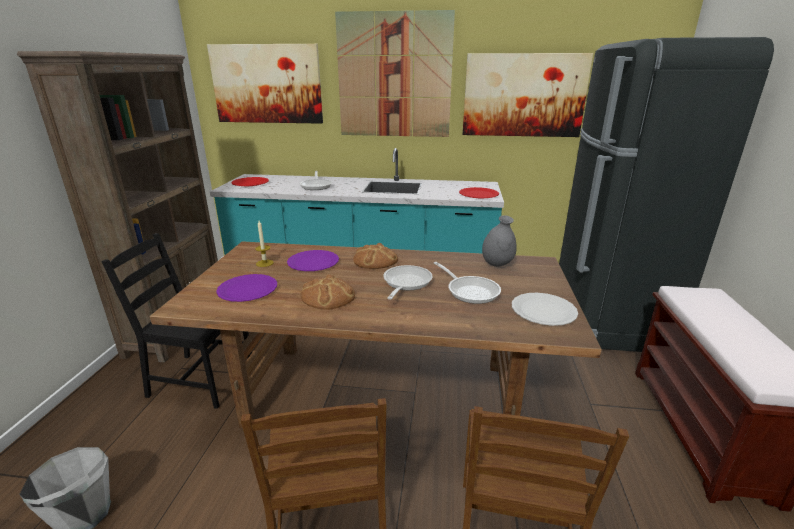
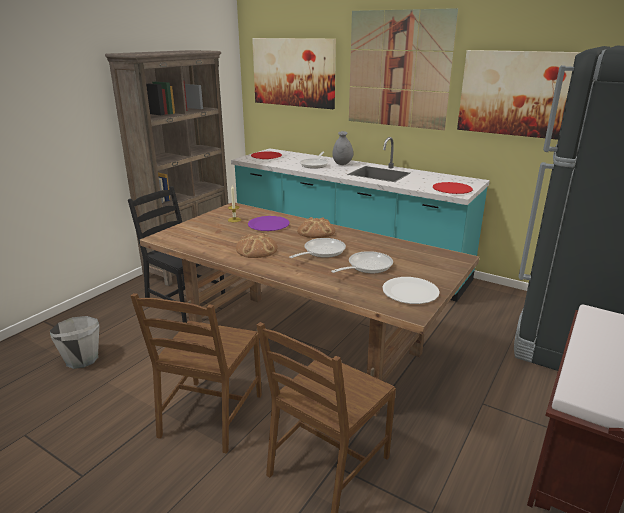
camera: 25 degrees right, 0 degrees up
(247, 289) = (208, 235): purple plate -> none
(470, 291) = (366, 266): frying pan -> frying pan turned 120 degrees counterclockwise
(497, 264) = (415, 252): grey vase -> grey vase (342, 164)

